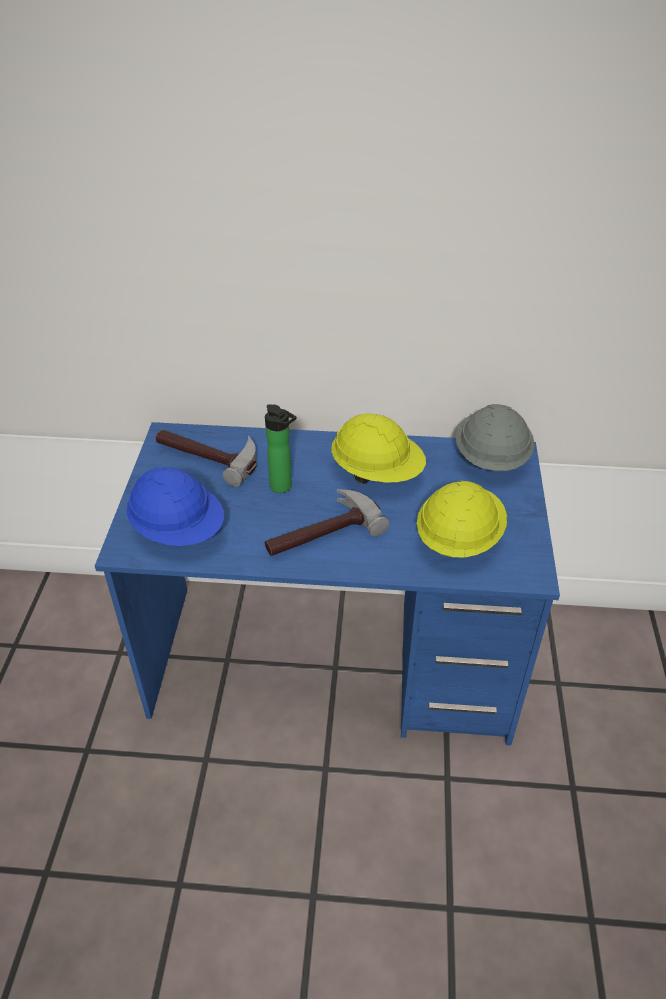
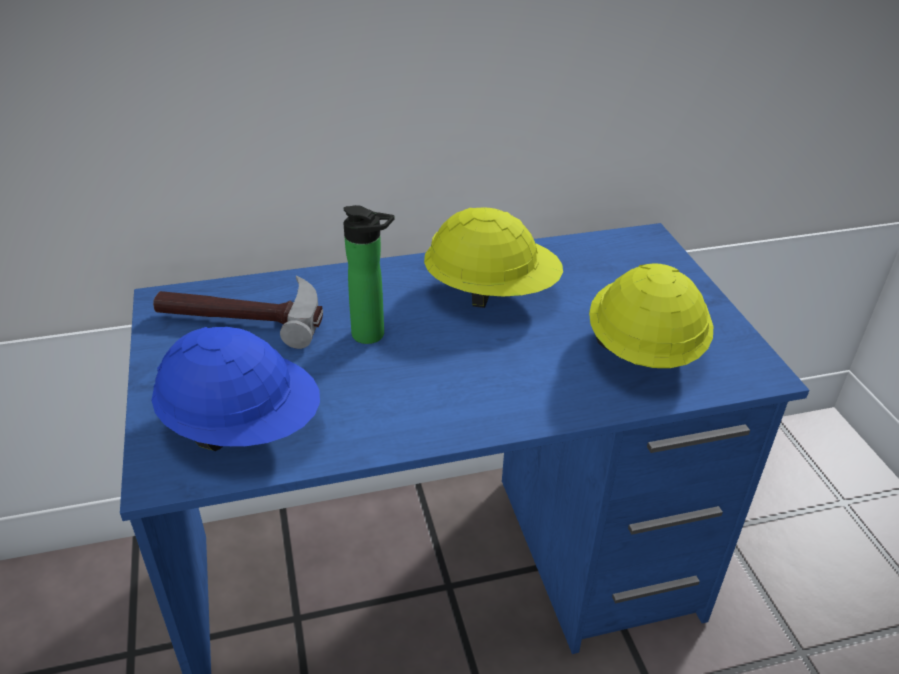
camera: 20 degrees left, 5 degrees down
(321, 532) = (458, 382): hammer -> none
(490, 459) = (621, 250): grey hard hat -> none

